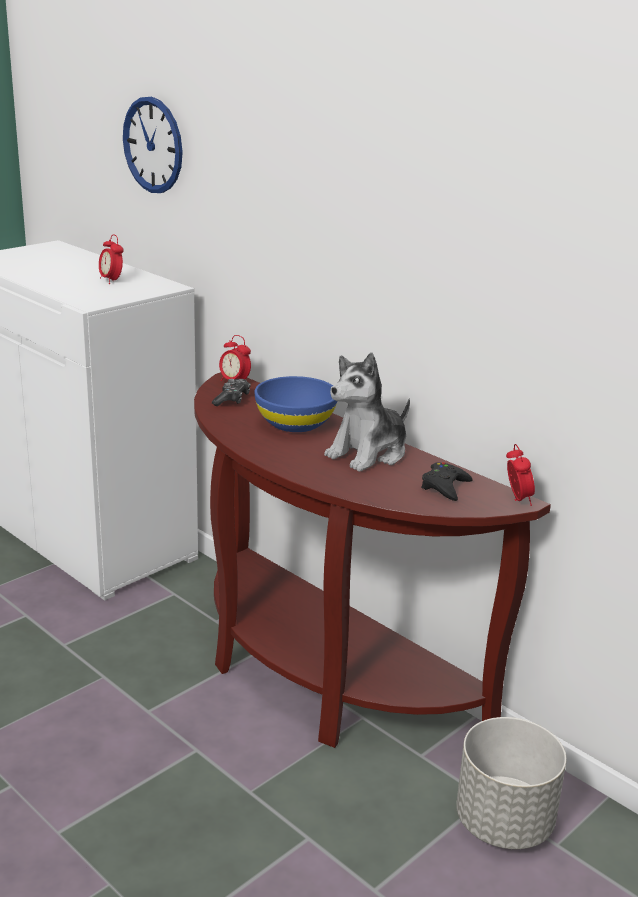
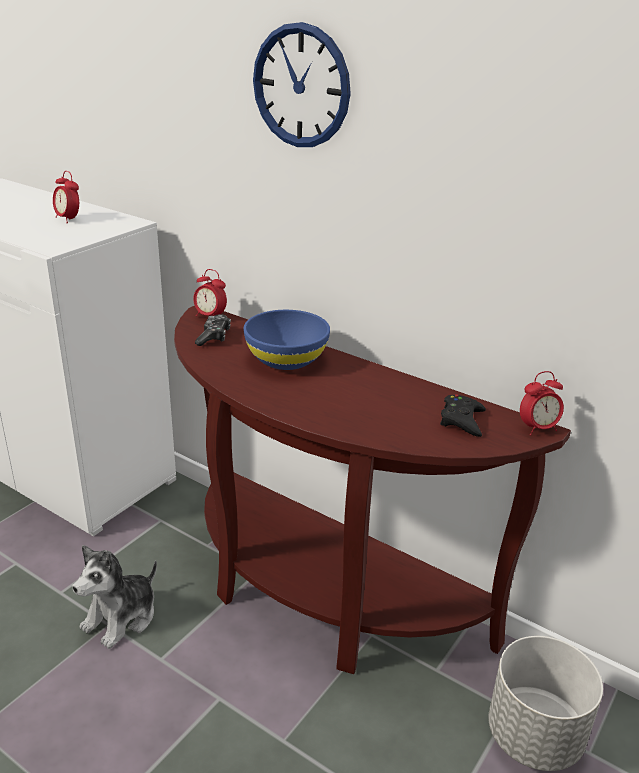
camera: 10 degrees left, 5 degrees up
(153, 145) = (98, 73): wall clock -> wall clock (301, 86)
(368, 453) = (371, 388): plush toy -> plush toy (121, 618)
(517, 500) = (538, 428): alarm clock -> alarm clock turned 90 degrees clockwise

